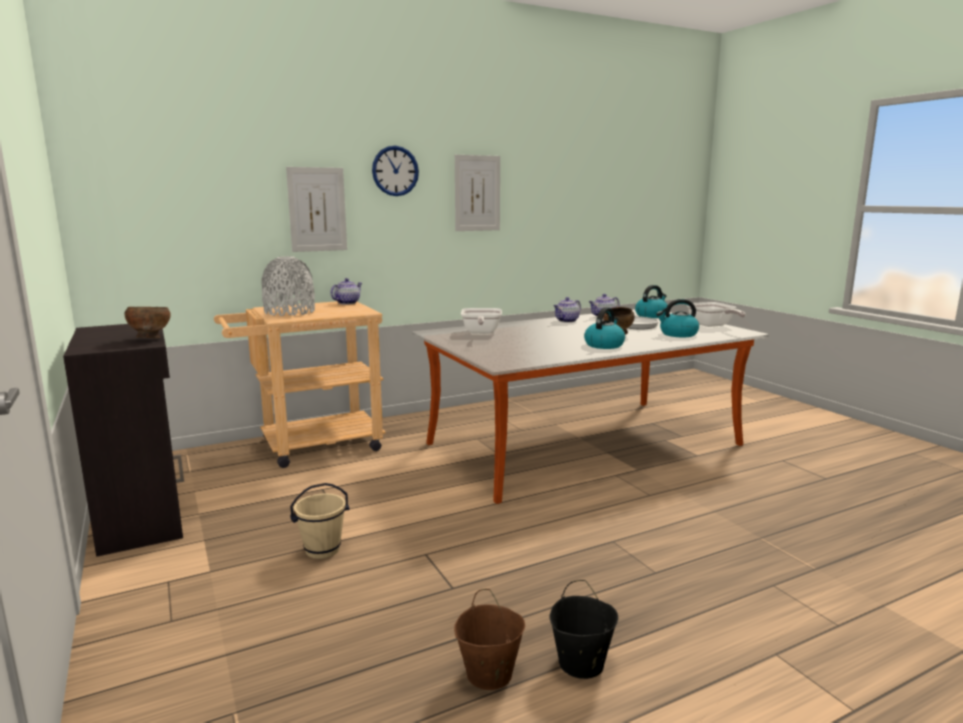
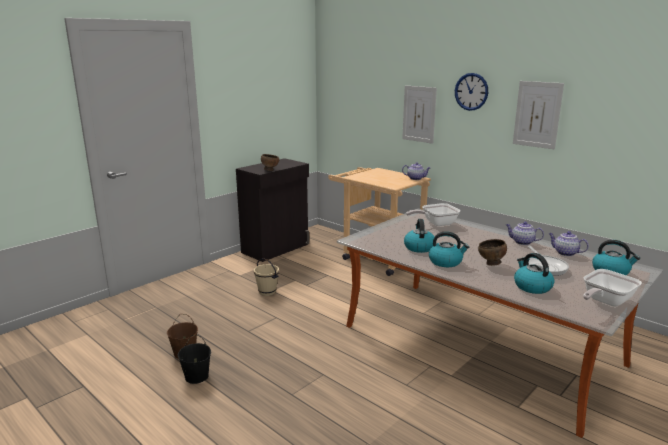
camera: 70 degrees right, 5 degrees up
(289, 312) = (370, 174): grey vase -> none
(553, 347) = (419, 247): none -> kettle

